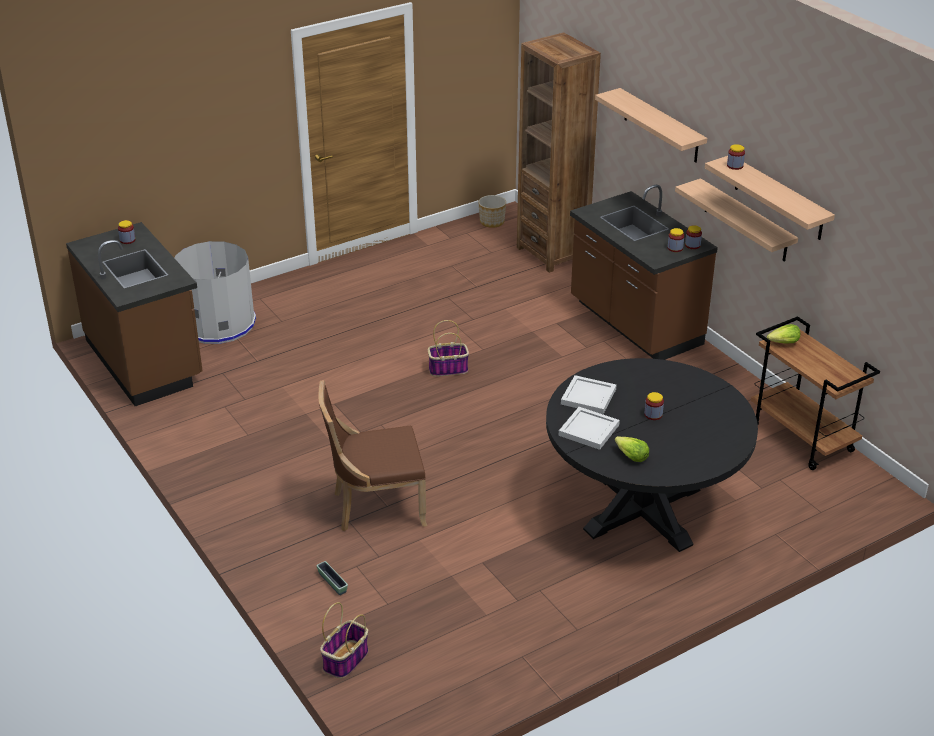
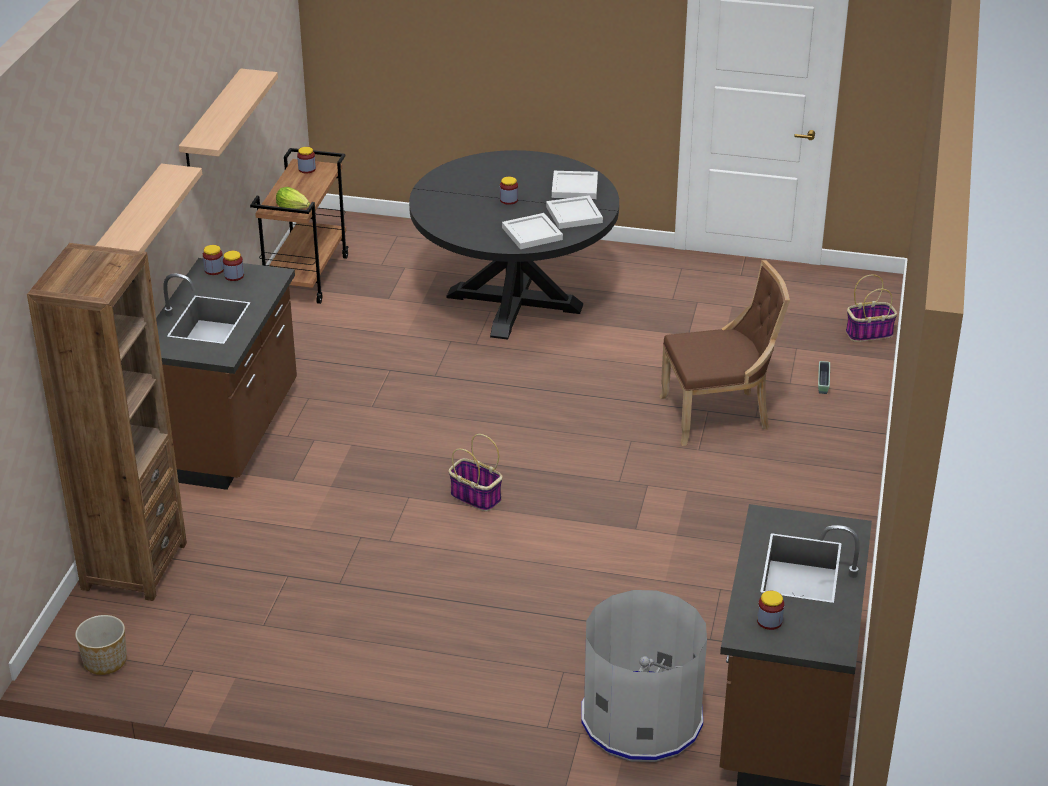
camera: 135 degrees left, 0 degrees up
(375, 507) = (719, 415): brown chair -> brown chair turned 45 degrees counterclockwise
(631, 456) = (575, 187): lettuce -> white tray
(735, 166) = (204, 134): jar -> jar (307, 169)
(746, 221) = (200, 193): shelf -> none

